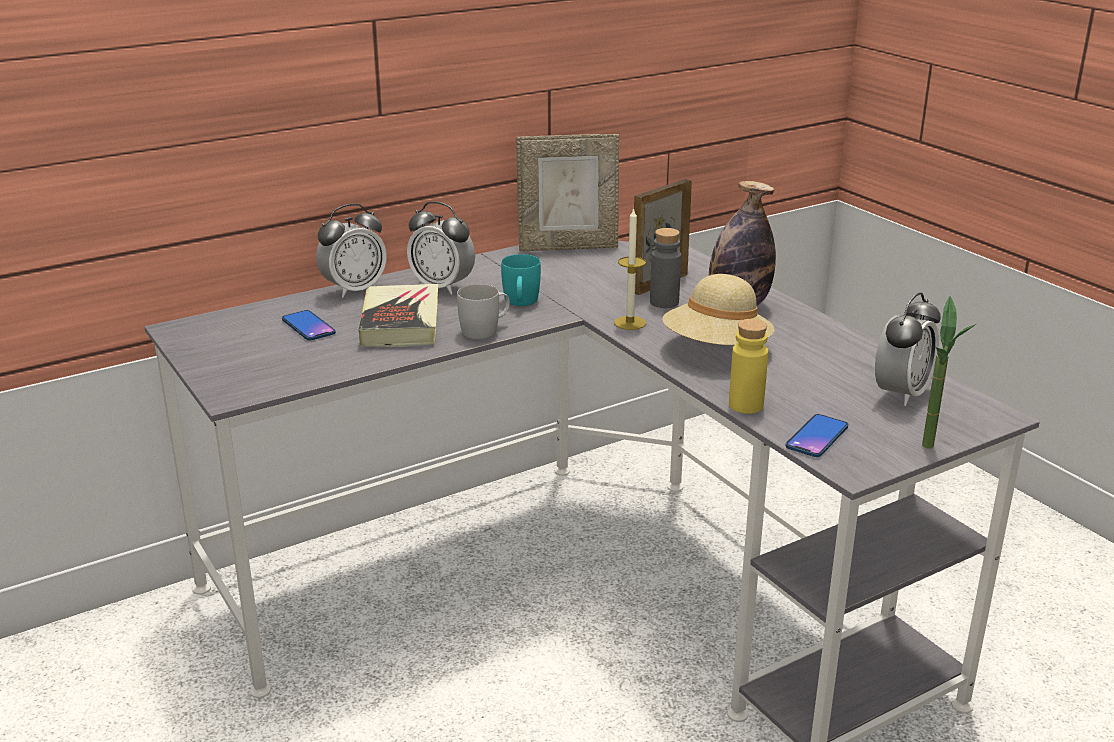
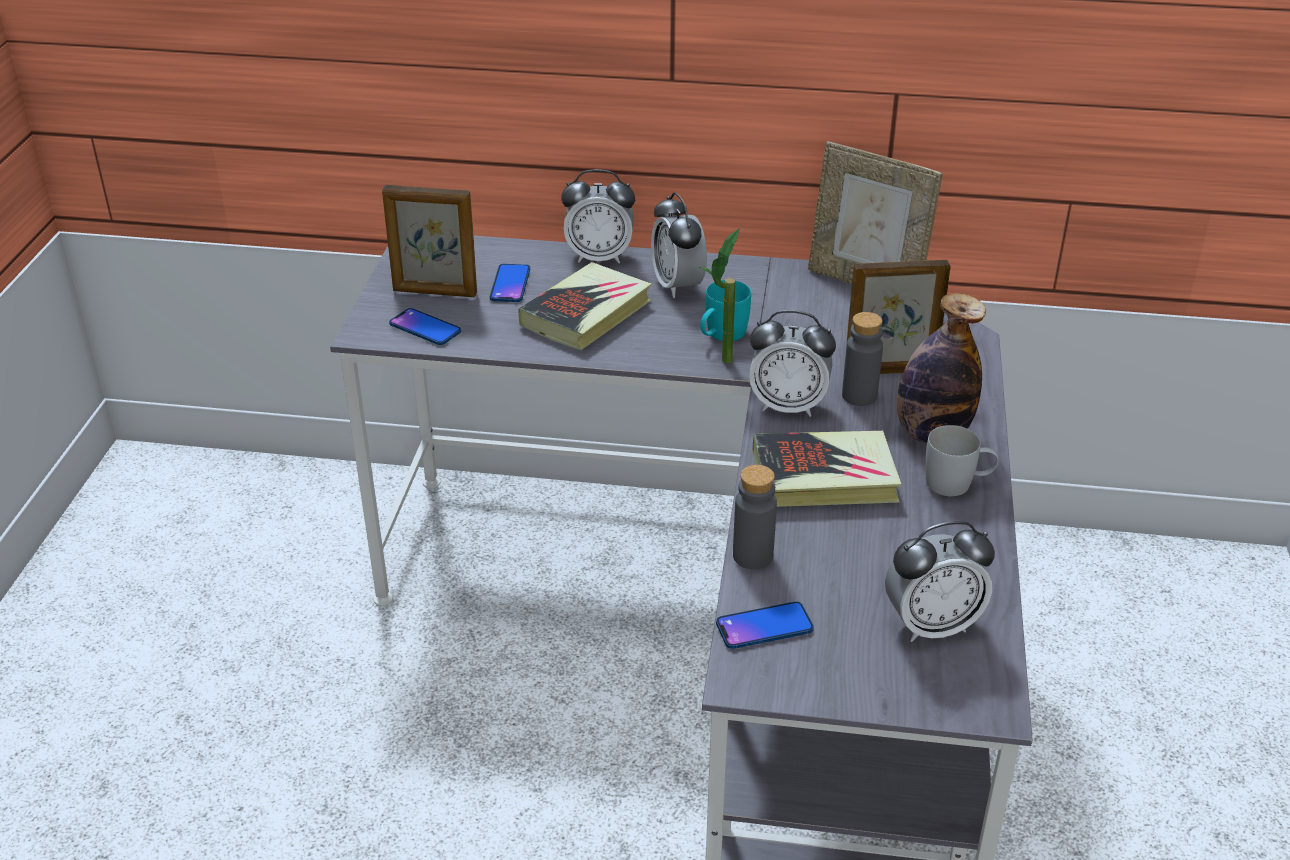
camera: 40 degrees right, 10 degrees up
(250, 351) = (435, 292): none -> picture frame
(280, 375) = (425, 328): none -> phone
(485, 330) = (646, 354): white mug -> white mug (957, 484)
(630, 323) = (788, 406): candle -> alarm clock
(716, 349) = (825, 477): beige hat -> book
(746, 405) = (752, 556): yellow bottle -> grey bottle
(932, 451) = (851, 707): potted plant -> potted plant (721, 365)

